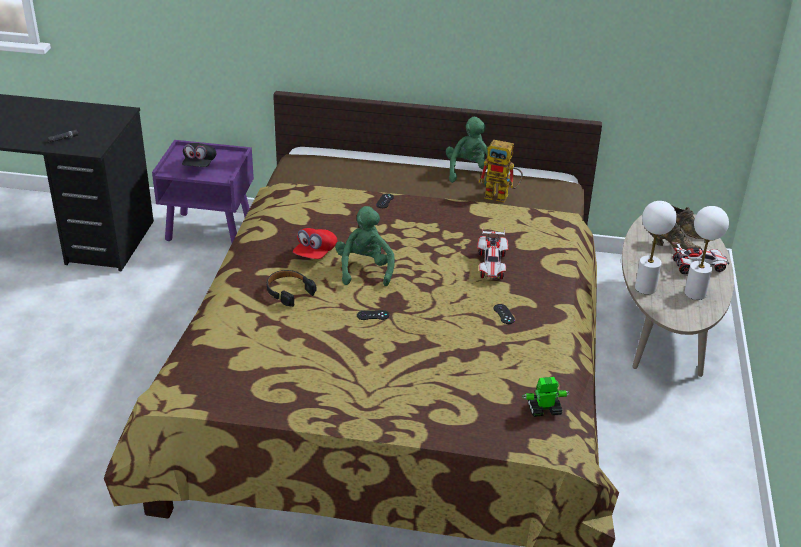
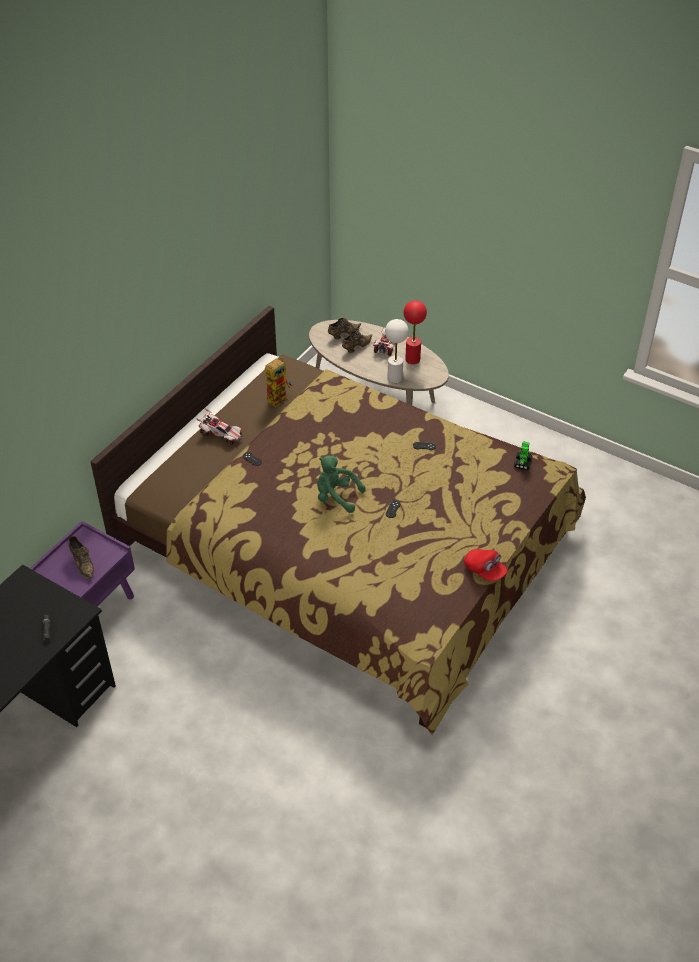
camera: 65 degrees left, 10 degrees up
(199, 165) = (82, 563): black cap -> brown shoe
(289, 292) = (341, 545): black headphones -> none
(315, 253) = (300, 518): red cap -> red cap (484, 570)
(469, 172) = (235, 402): green plush toy -> none
(492, 265) = (368, 432): toy car -> toy car (221, 435)
(695, 293) = (412, 359): white table lamp -> red table lamp

